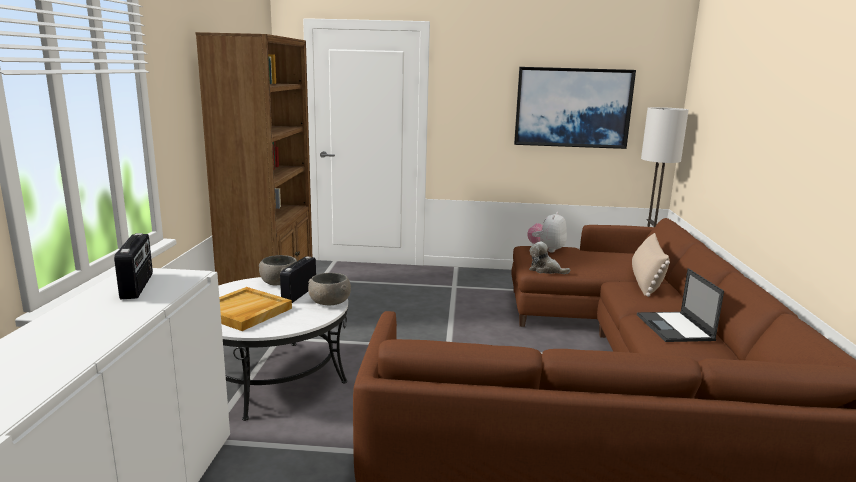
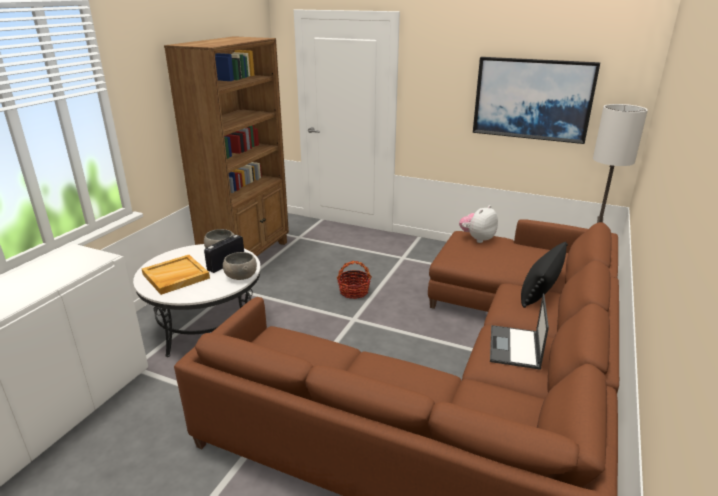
camera: 20 degrees right, 10 degrees up
(138, 286) = (62, 264): radio -> none
(427, 322) = (354, 291): none -> basket
(545, 270) = (455, 263): plush toy -> none
(646, 281) = (540, 288): beige pillow -> black pillow

